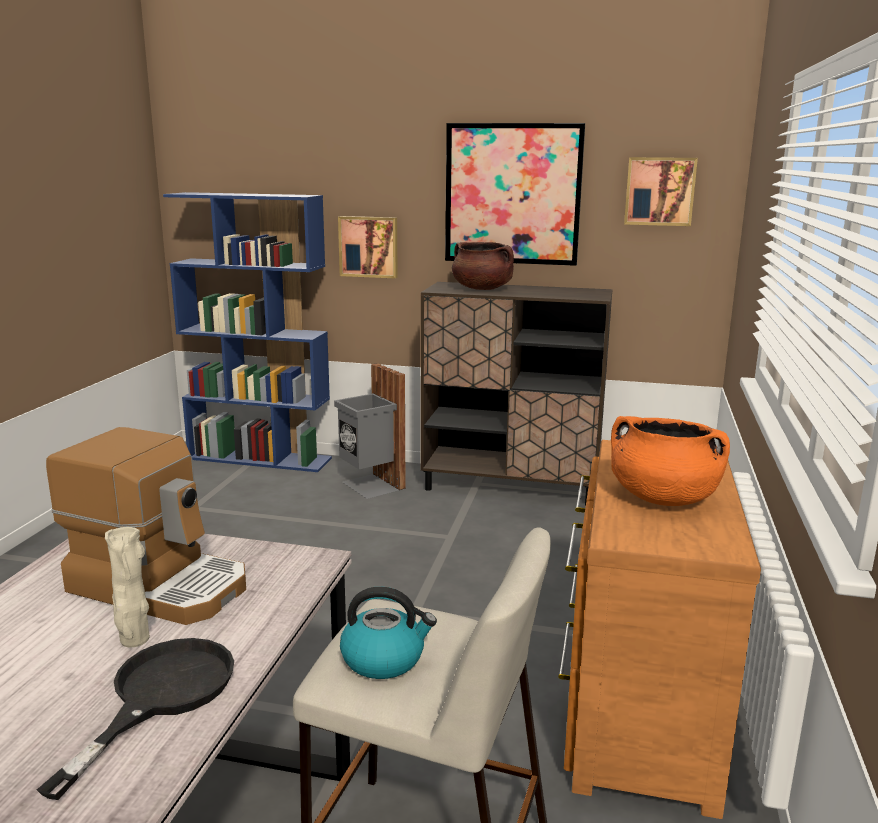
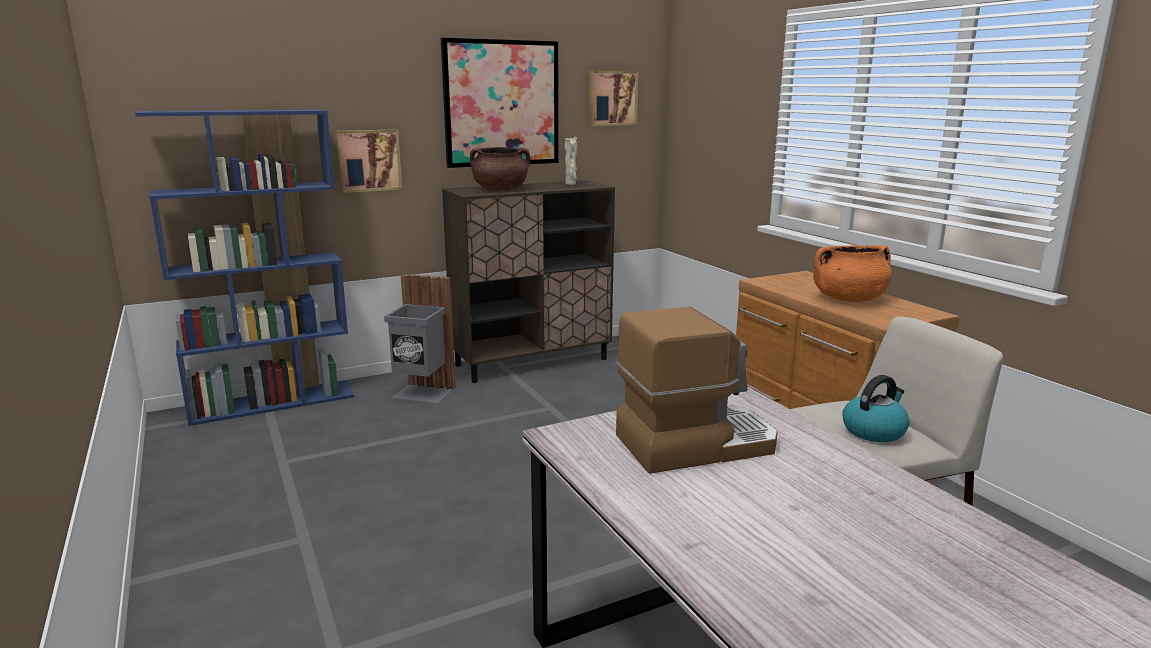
camera: 40 degrees left, 0 degrees up
(134, 641) = (773, 474): beige vase -> beige vase (571, 184)
(160, 696) = (866, 488): black frying pan -> none

